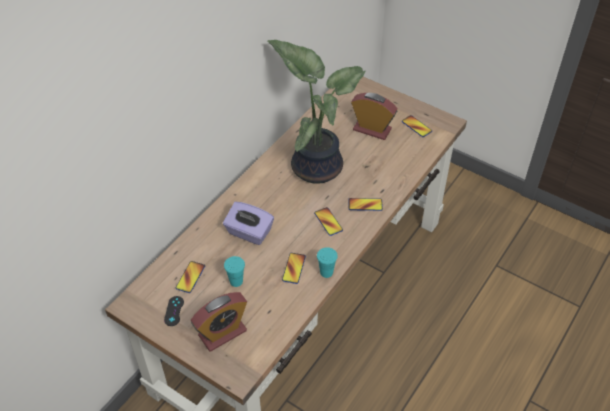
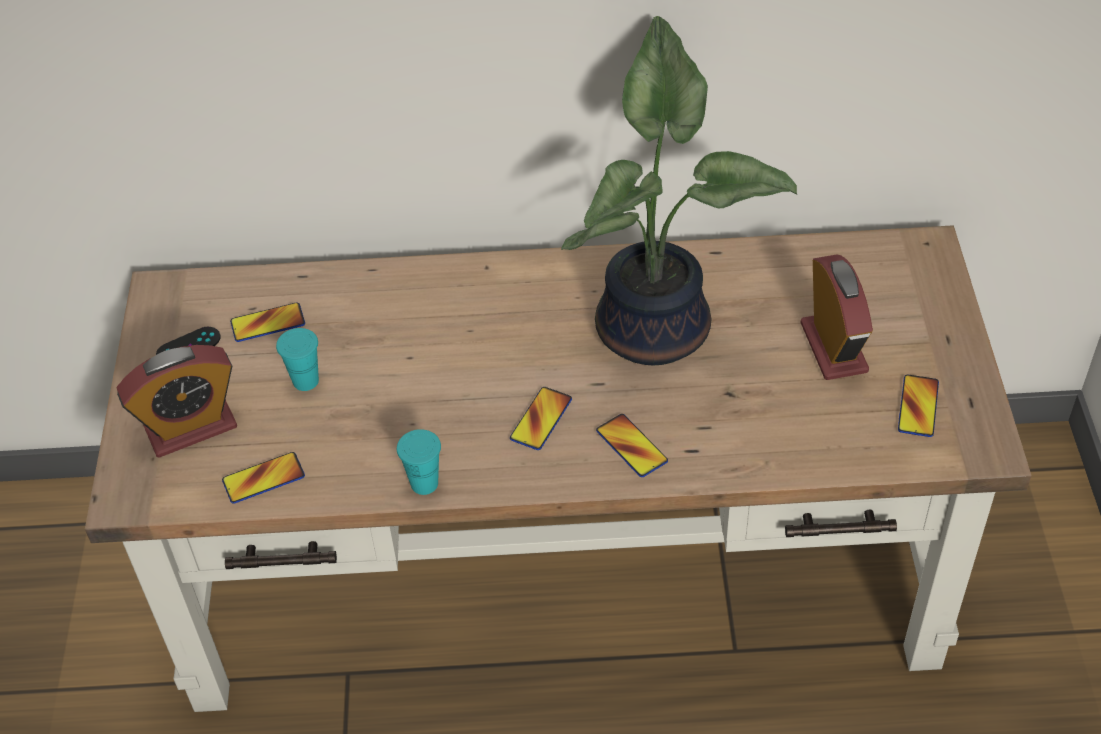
camera: 55 degrees right, 0 degrees up
(222, 333) = (191, 428): alarm clock -> alarm clock turned 45 degrees counterclockwise
(249, 233) = (420, 334): purple tissue box -> none
(294, 268) = (395, 435): phone -> phone (263, 479)

